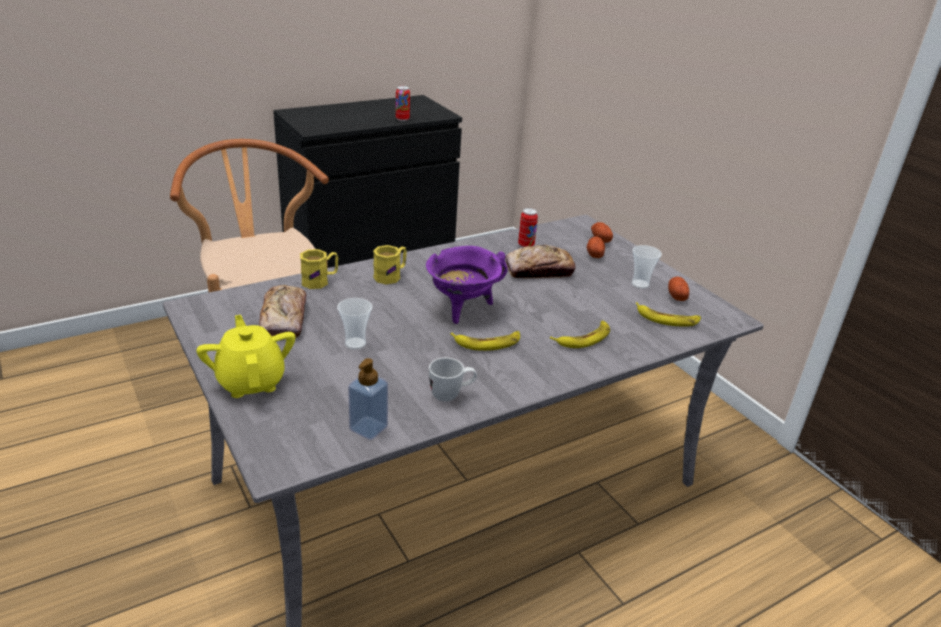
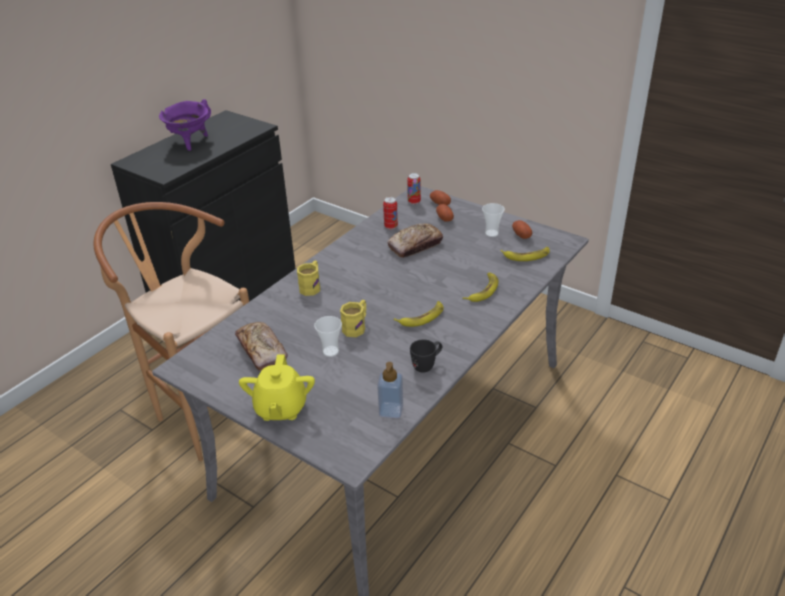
camera: 20 degrees left, 5 degrees up
(251, 381) = (280, 408): yellow teapot -> yellow teapot turned 135 degrees counterclockwise
(320, 281) = (261, 309): yellow mug -> yellow mug (356, 327)
(402, 119) = (231, 142): can -> can (414, 202)
(451, 395) = (427, 365): white mug -> black mug
(462, 308) = (384, 296): purple cooking pot -> purple cooking pot (190, 142)

